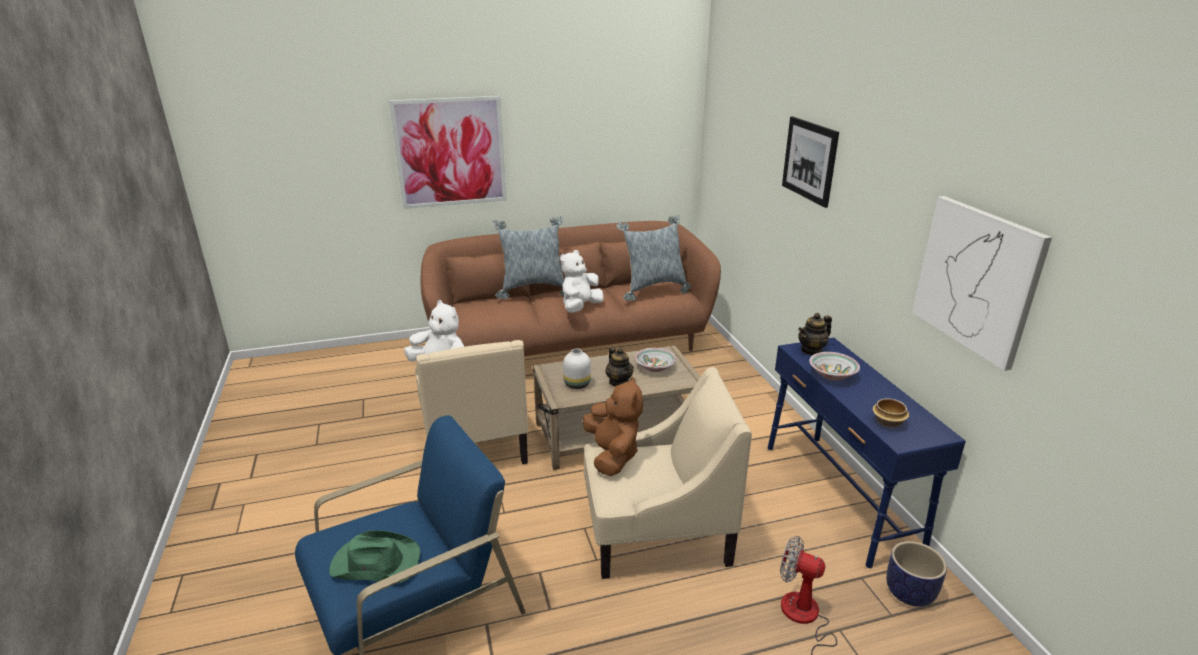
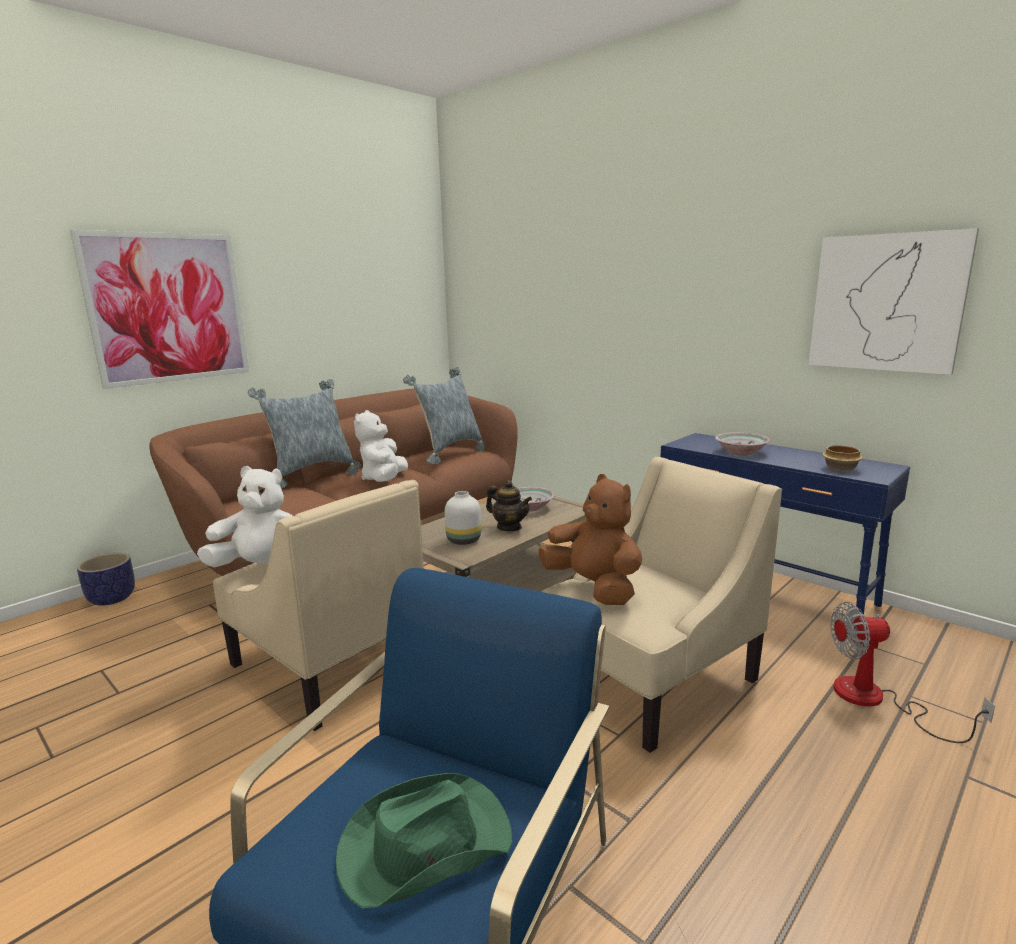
camera: 30 degrees left, 10 degrees down
(809, 160) = (622, 266): picture -> none
(812, 350) = (695, 442): teapot -> none
(909, 592) = (910, 640): planter -> planter (112, 598)

